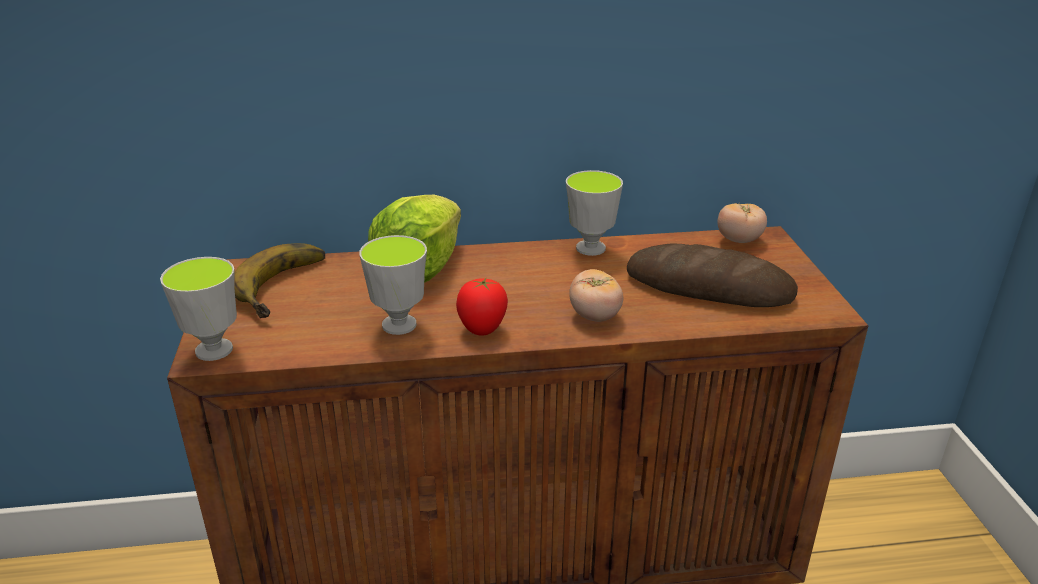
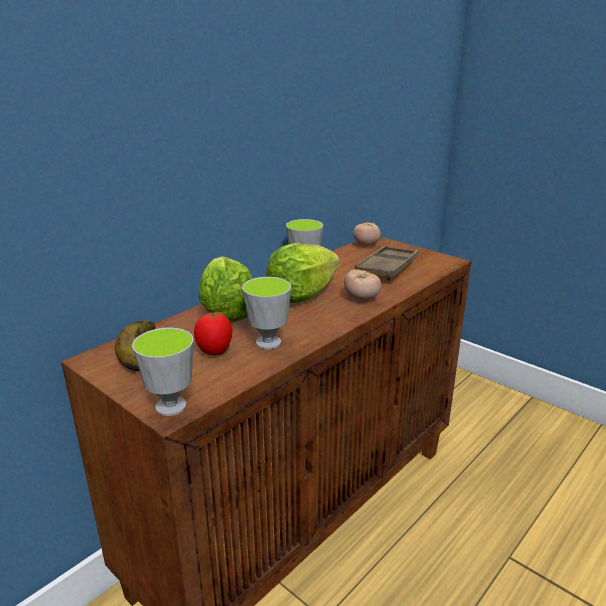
camera: 40 degrees left, 5 degrees down
(482, 330) = (319, 326): tomato -> tomato (215, 352)
(532, 281) = (302, 295): none -> lettuce
(708, 286) = (387, 268): bread -> brown tray

